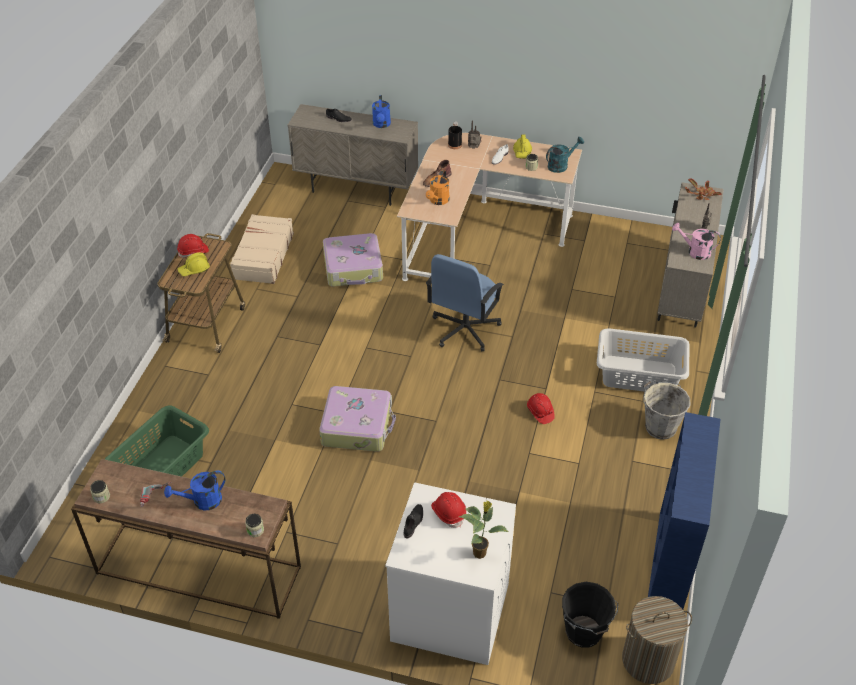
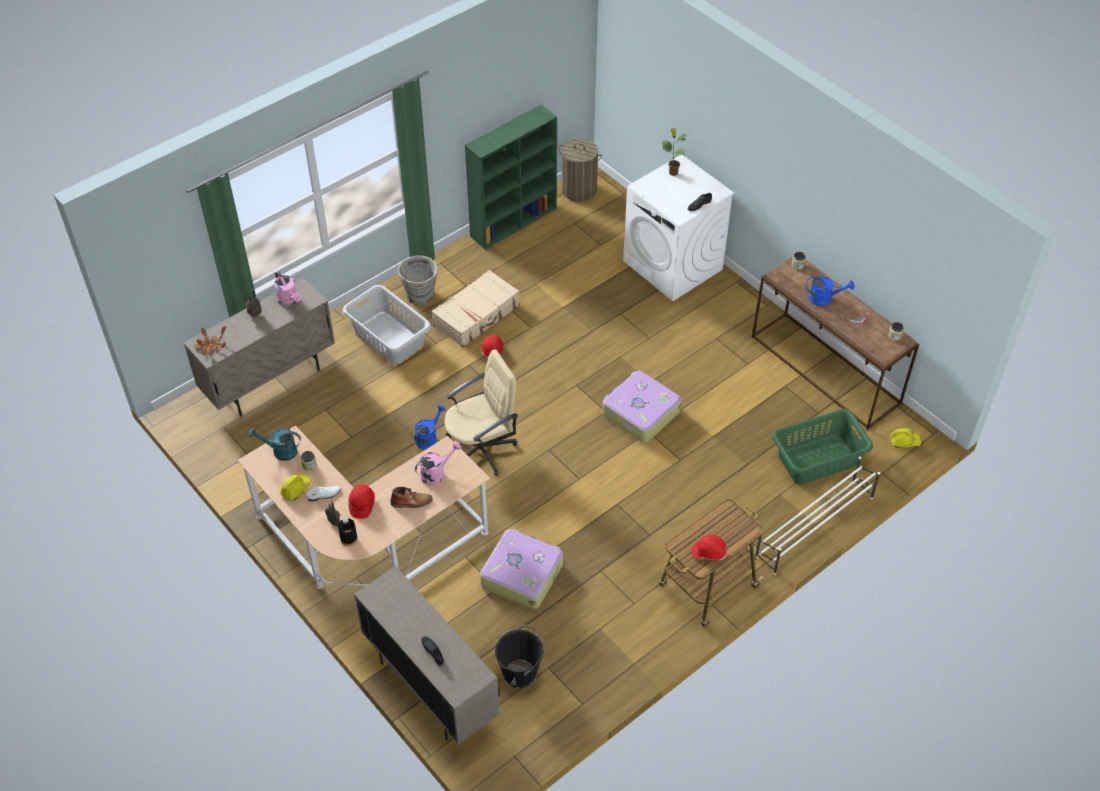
camera: 145 degrees left, 5 degrees up
(138, 407) = (814, 527): none -> white shoe rack
(194, 270) = (719, 530): yellow hard hat -> yellow hard hat (904, 441)
(263, 256) = (601, 644): beige suitcase -> beige suitcase (477, 315)
(381, 125) = (396, 611): blue watering can -> blue watering can (428, 438)
(438, 201) = (436, 473): orange watering can -> pink watering can
(448, 513) = (673, 199): red hard hat -> red hard hat (362, 505)
(464, 329) = (481, 449): blue office chair -> beige office chair
(584, 633) = (602, 217): black bucket -> black bucket (520, 672)
(669, 566) = (514, 222): blue bookcase -> green bookcase

